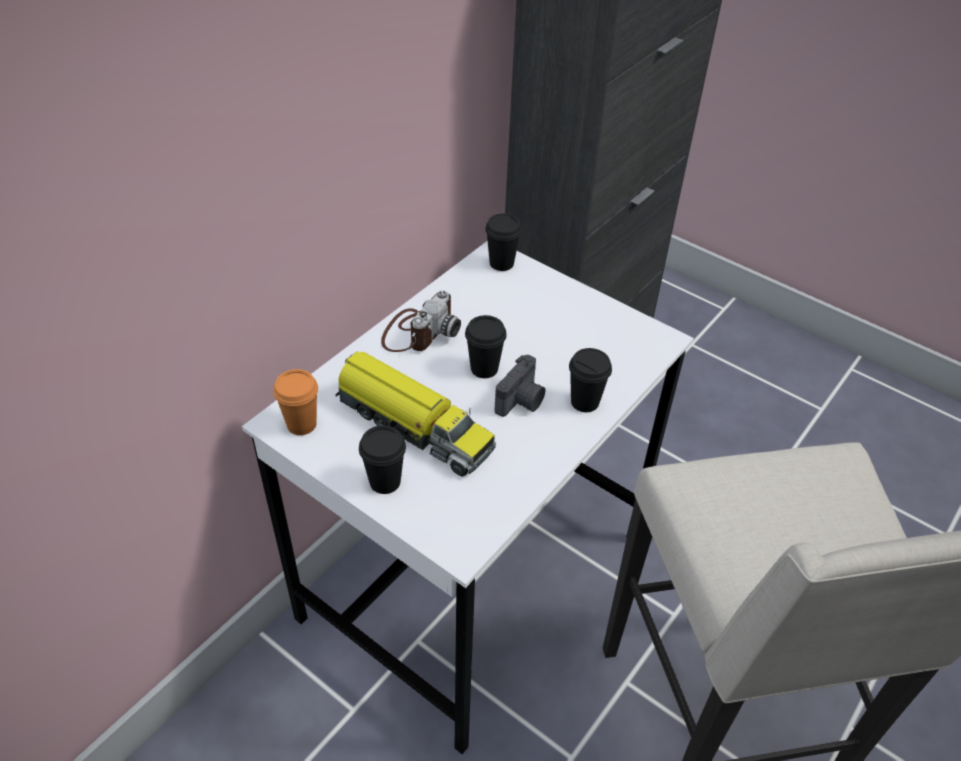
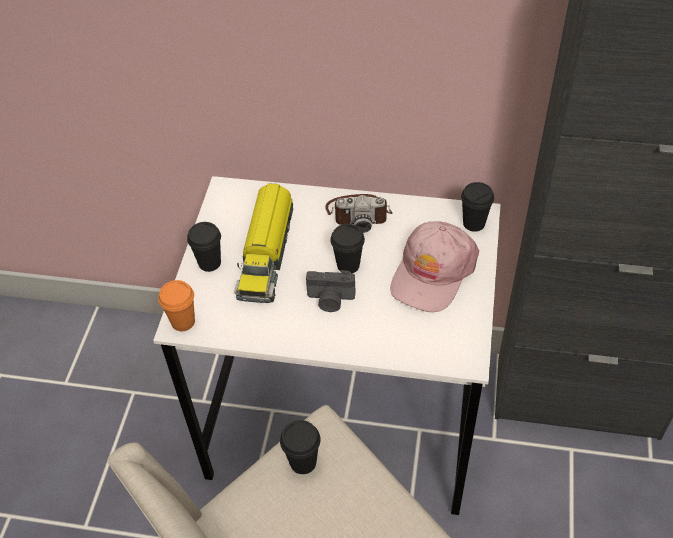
camera: 65 degrees right, 5 degrees up
(301, 424) = (231, 201): orange cup -> orange cup (183, 322)
(541, 315) = (432, 272): none -> pink cap
(584, 402) = (356, 337): black cup -> black cup (303, 462)

